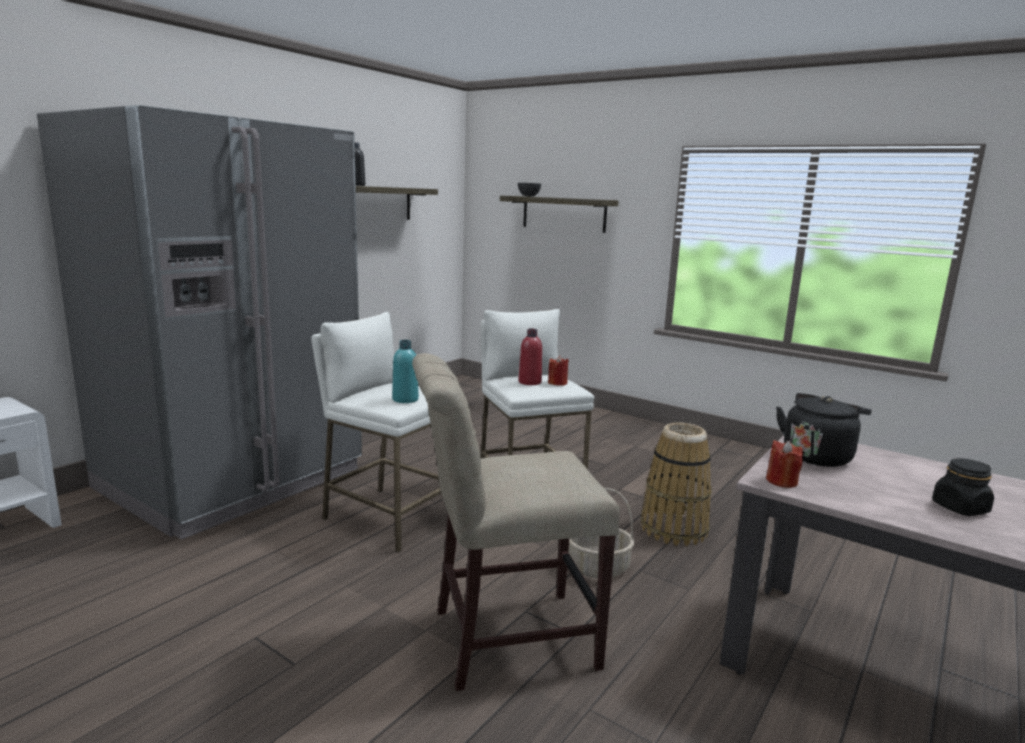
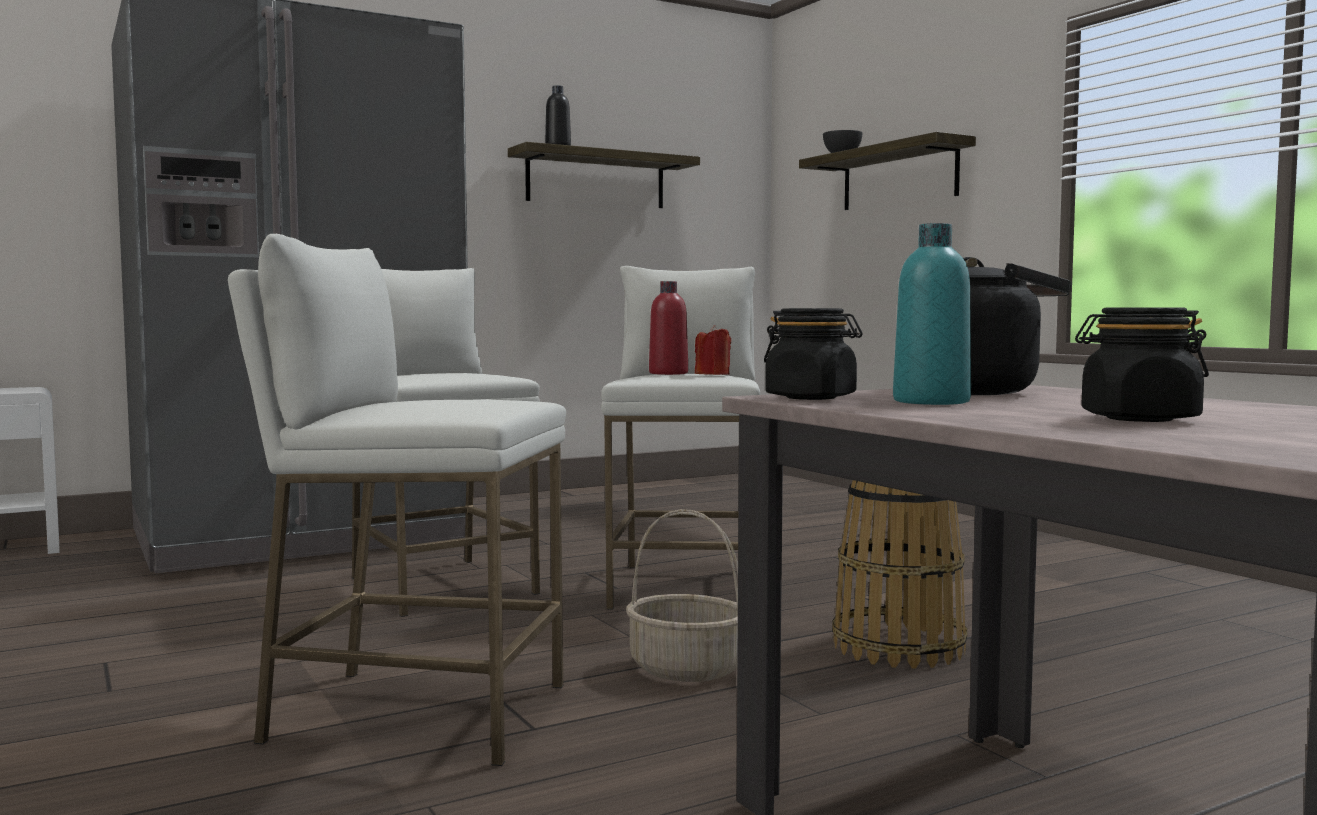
camera: 25 degrees right, 10 degrees down
(405, 399) = (438, 375): turquoise bottle -> turquoise bottle (931, 401)
(504, 638) = (416, 714): beige chair -> white stool
(781, 481) = (811, 397): red candle -> black jar

